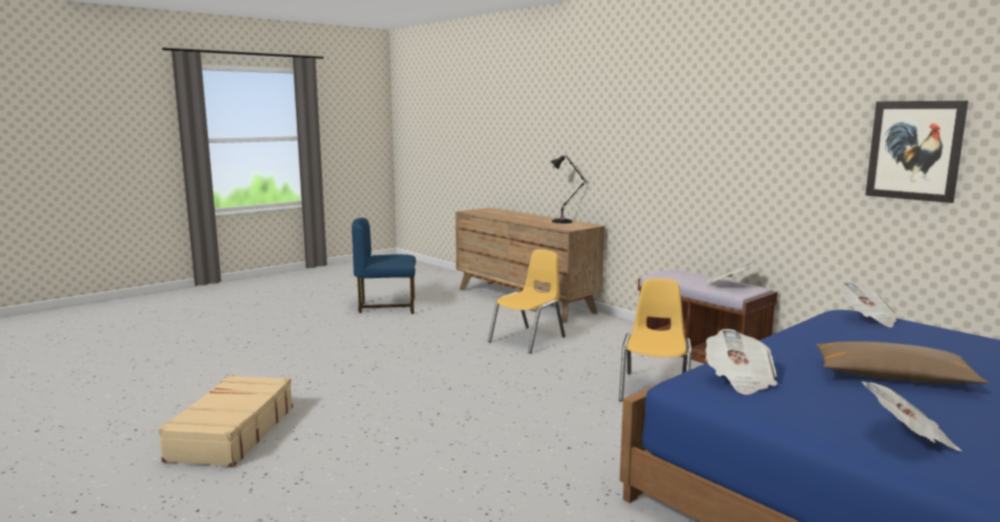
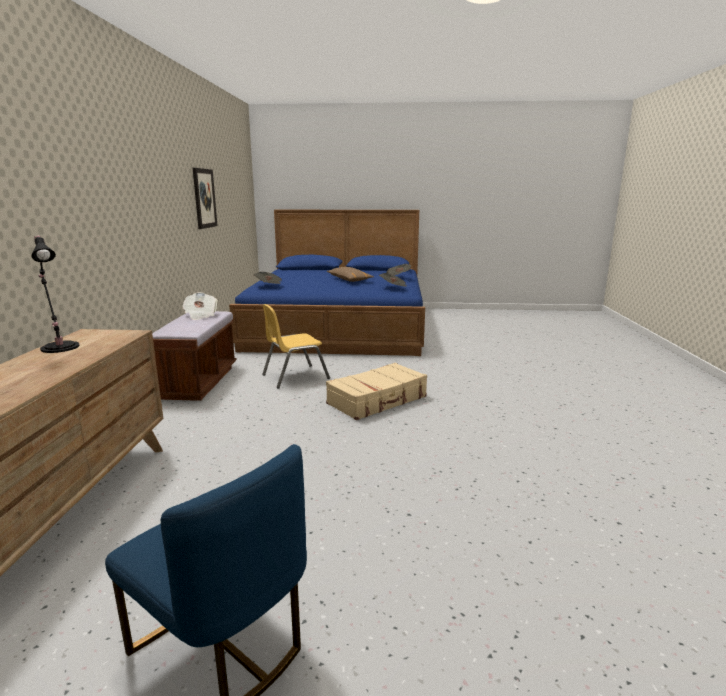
camera: 135 degrees left, 5 degrees up
(231, 433) = (608, 450): beige suitcase -> beige suitcase (378, 400)
(528, 339) = (248, 443): yellow chair -> none

